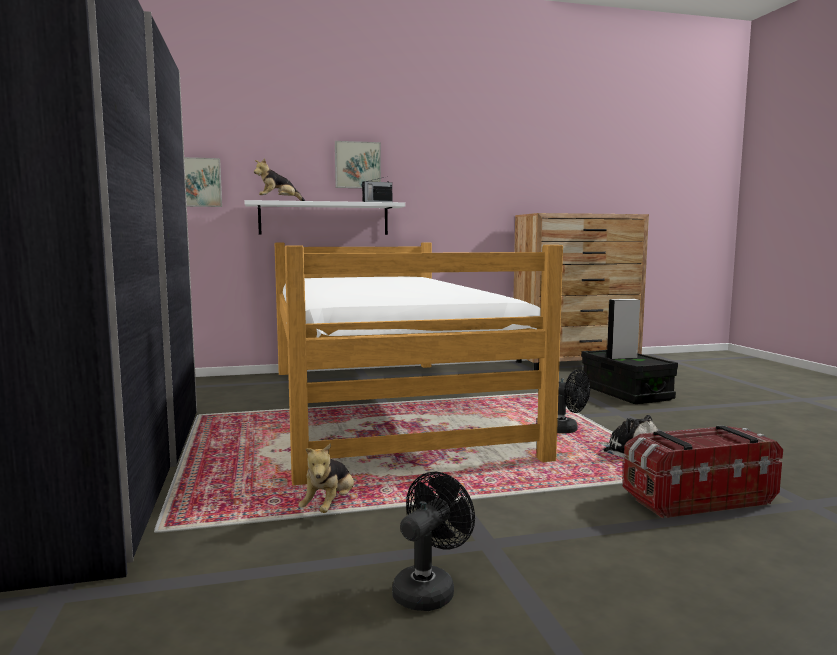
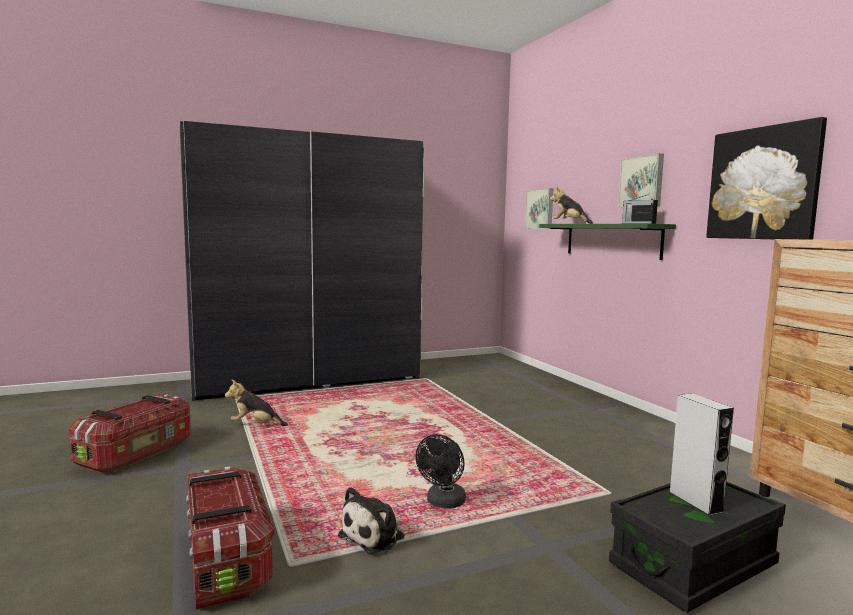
camera: 80 degrees right, 0 degrees up
(324, 218) = (611, 240): white shelf -> green shelf
(384, 406) = (485, 422): bed -> none
(429, 589) = (137, 454): black fan -> storage box
(467, 177) = (763, 183): none -> picture

